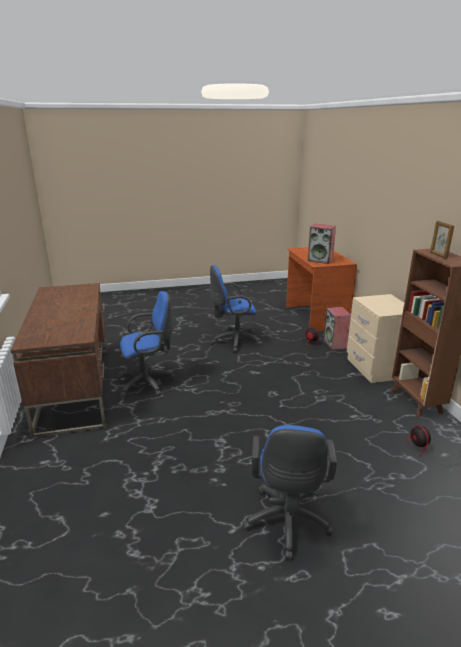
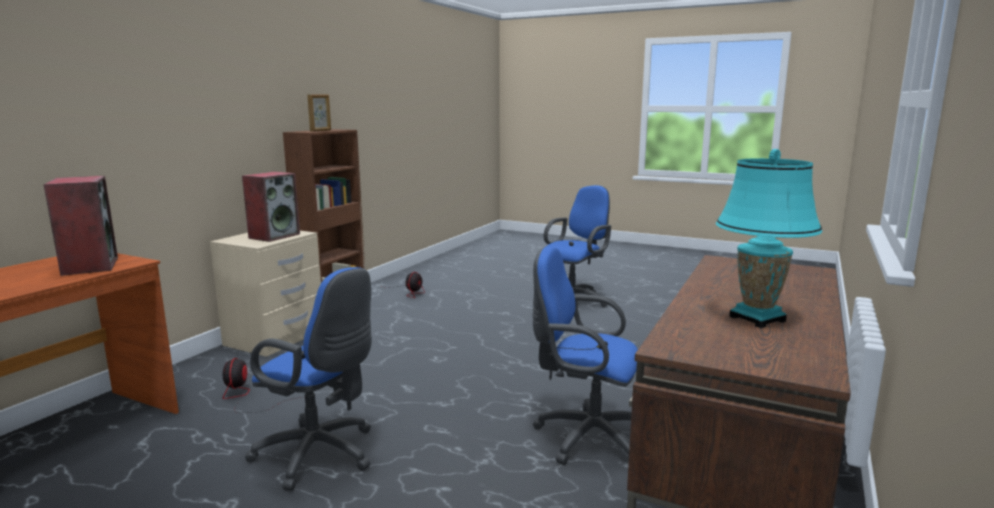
camera: 140 degrees left, 10 degrees down
(62, 302) = (757, 319): none -> turquoise table lamp
(335, 344) = (215, 378): speaker -> speaker (274, 236)

